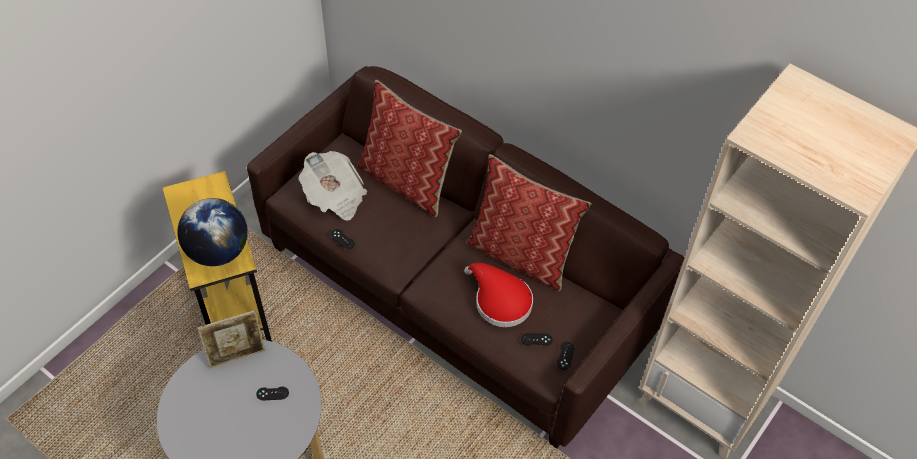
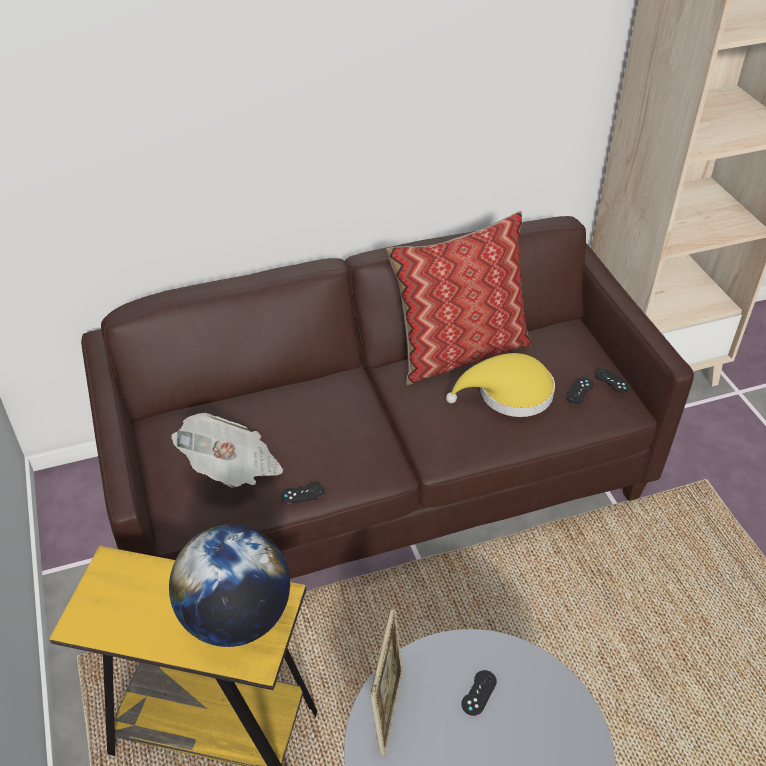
camera: 55 degrees left, 10 degrees down
(407, 181) = (274, 393): pillow -> none
(499, 300) = (509, 394): red hat -> yellow hat

